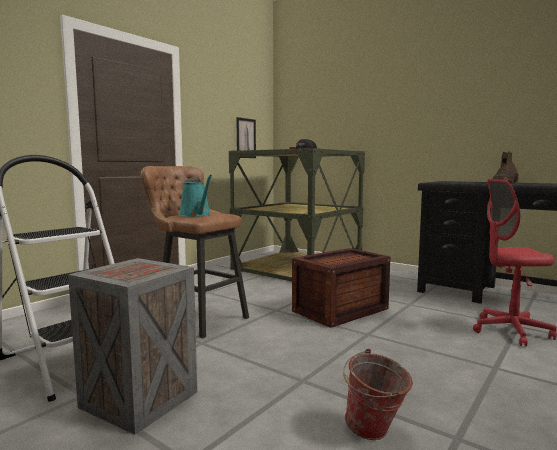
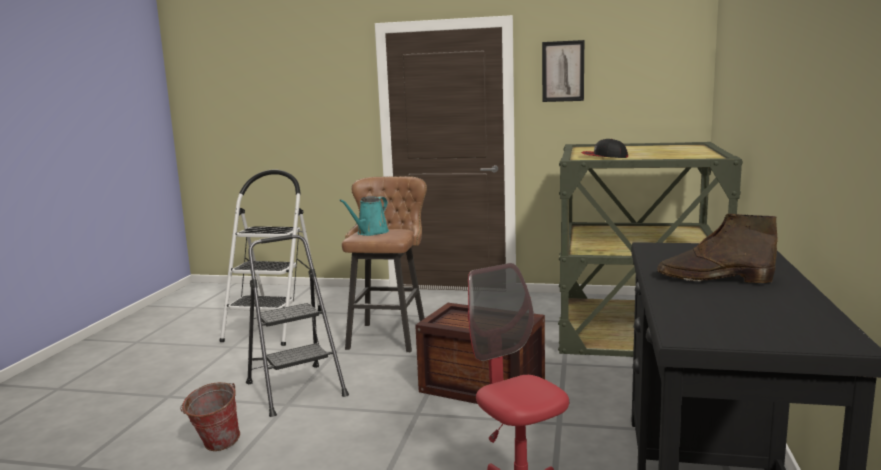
camera: 65 degrees right, 5 degrees up
(137, 400) = (232, 362): crate -> none
(246, 138) = (638, 118): picture -> picture (563, 71)
(264, 371) = (295, 387): none -> black step ladder

